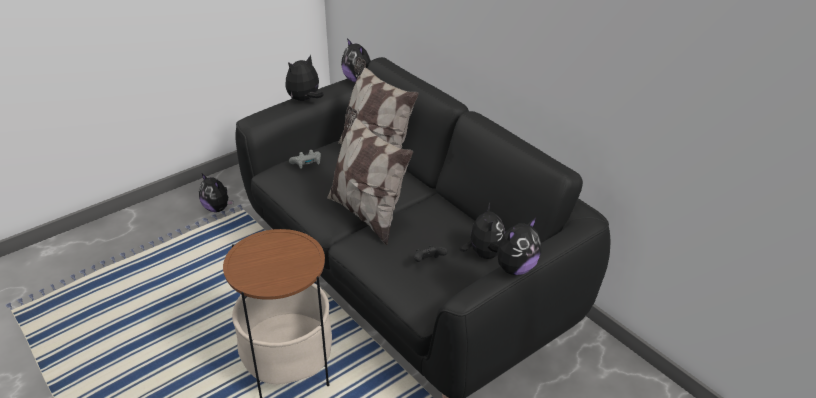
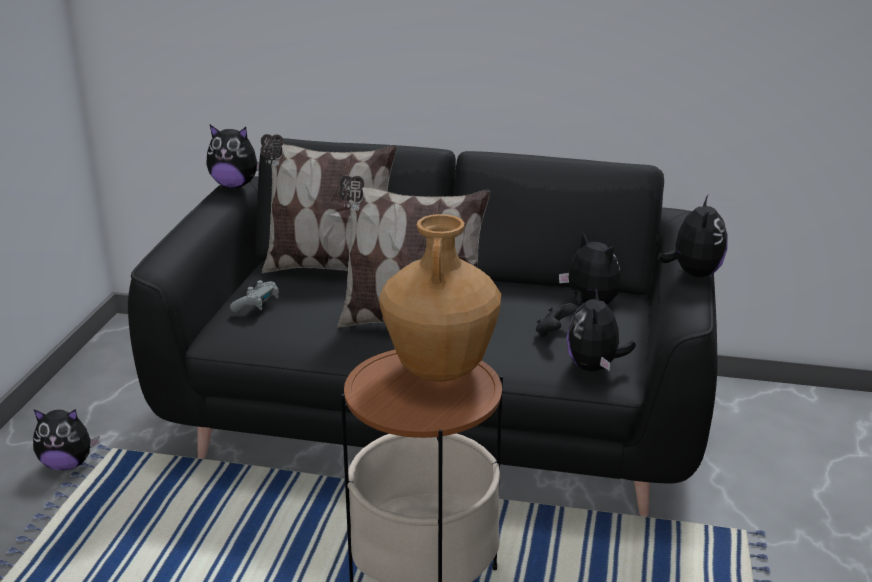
camera: 40 degrees left, 10 degrees down
(295, 255) = (440, 369): none -> brown vase
(305, 99) = (197, 222): plush toy -> plush toy (595, 367)

